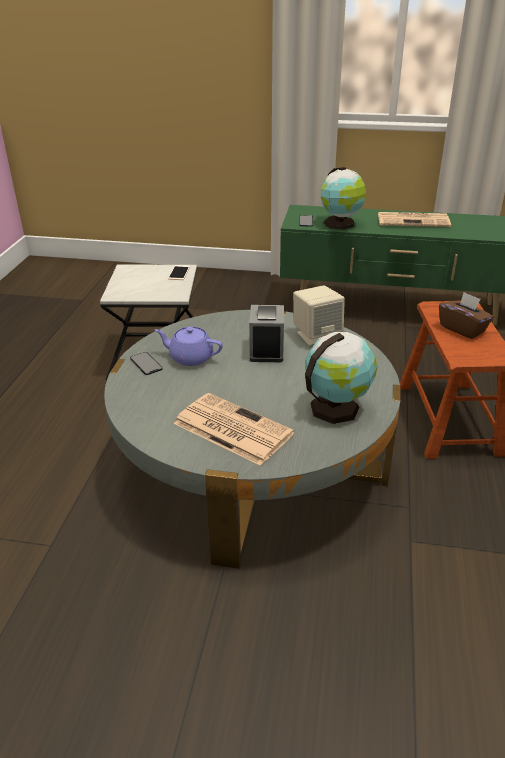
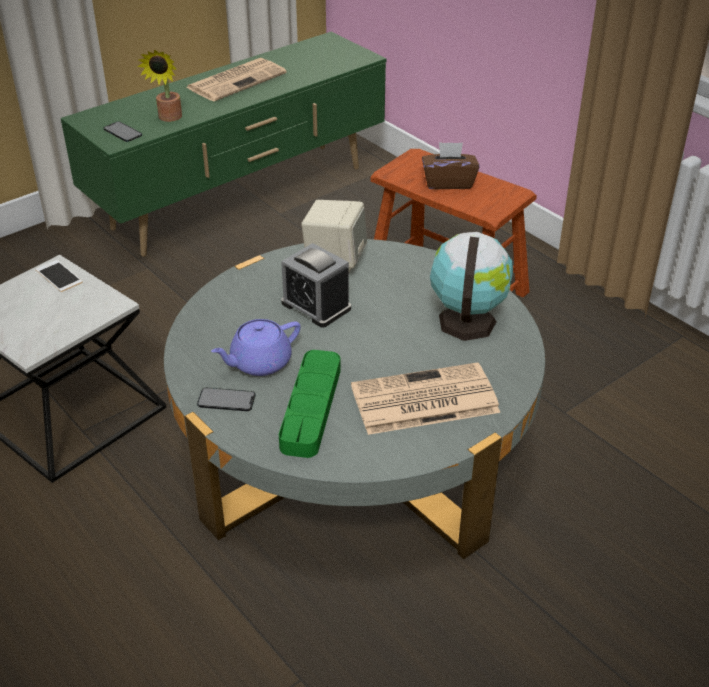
camera: 50 degrees left, 5 degrees up
(173, 392) = (311, 408): none -> green tray
(340, 224) = (168, 118): globe -> potted plant

